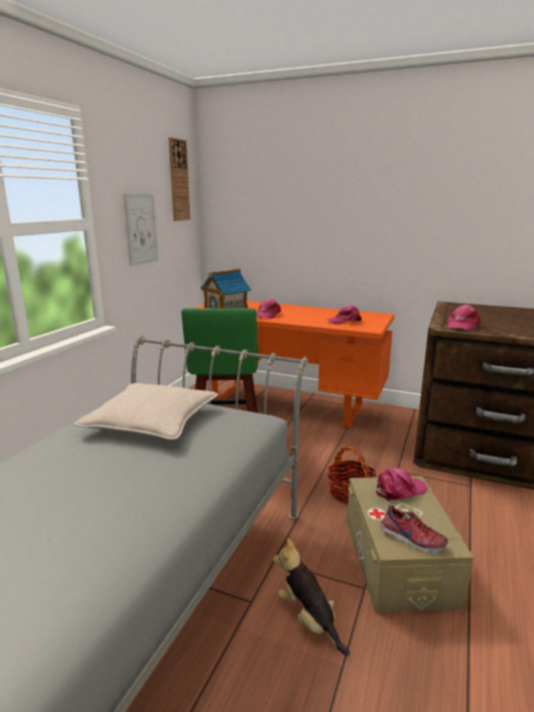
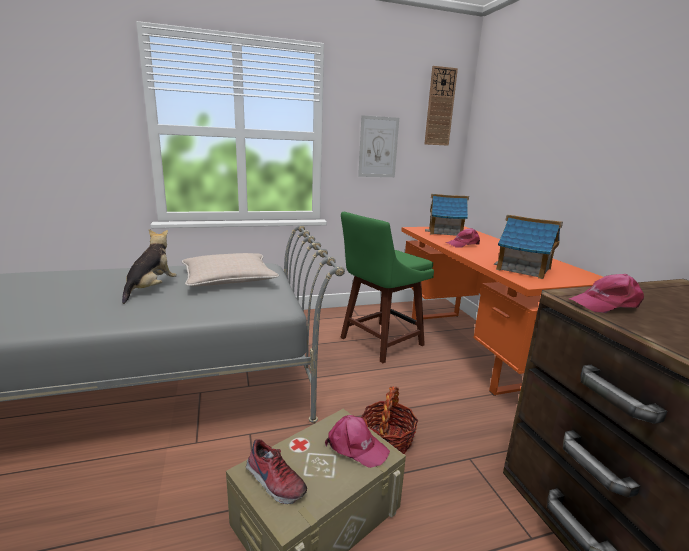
camera: 50 degrees right, 0 degrees up
(309, 619) = (195, 482): plush toy -> plush toy (151, 289)
(345, 321) = (524, 269): pink cap -> toy house
(411, 539) = (273, 482): shoe -> shoe turned 45 degrees counterclockwise

